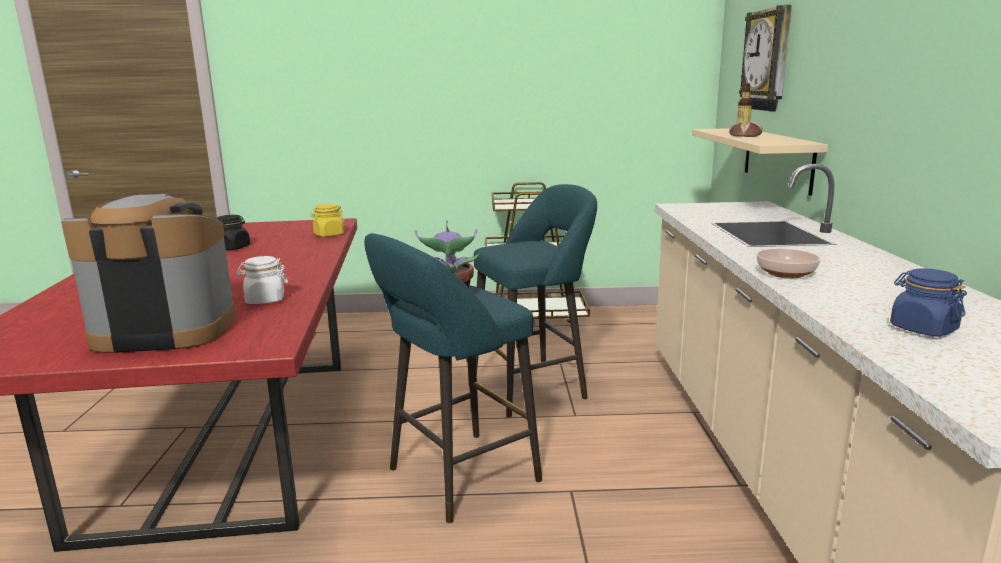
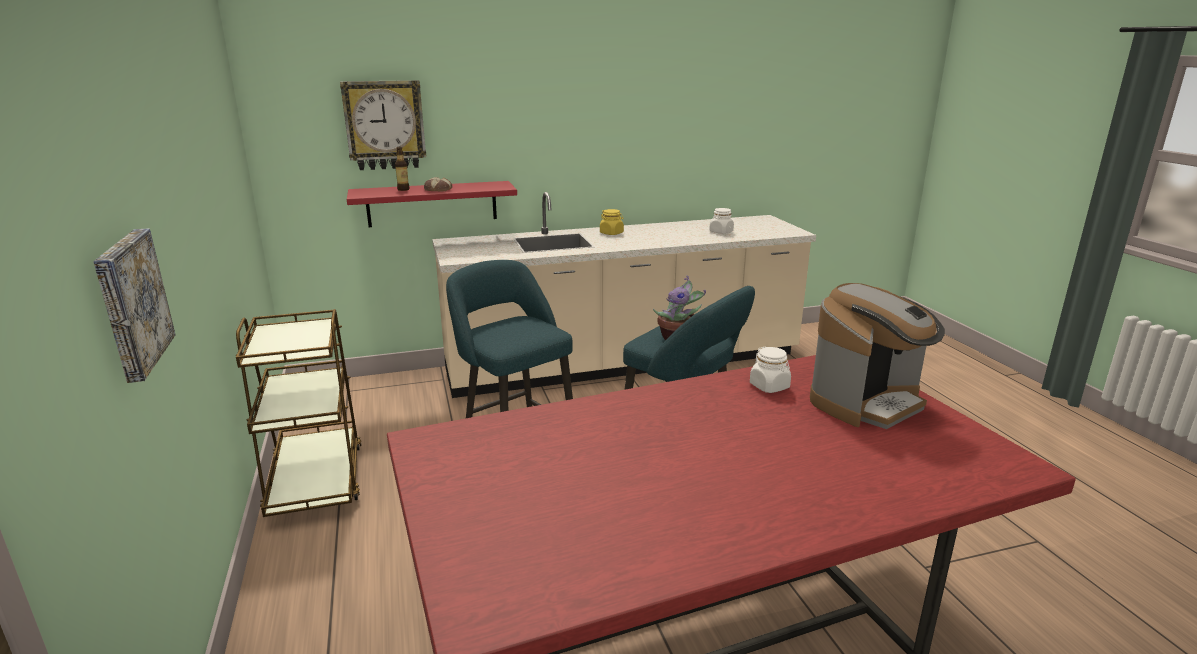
camera: 105 degrees left, 5 degrees up
(165, 331) = (867, 402): coffee machine -> coffee machine turned 105 degrees counterclockwise
(233, 248) = (604, 473): black jar -> none
(328, 235) = (511, 422): yellow jar -> yellow jar (611, 233)
(357, 108) = (130, 302): none -> picture
(777, 159) = (432, 204): beige shelf -> red shelf
(786, 273) = (652, 242): bowl -> none
(922, 329) = (721, 232): blue jar -> white jar

